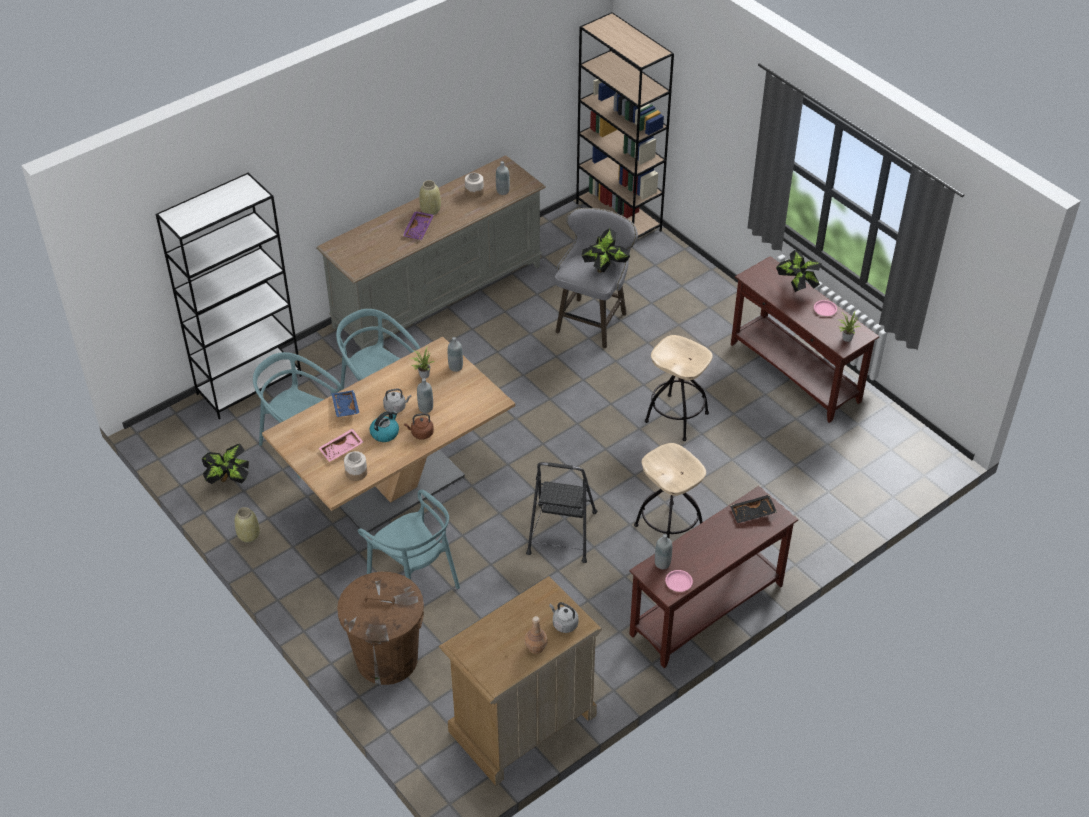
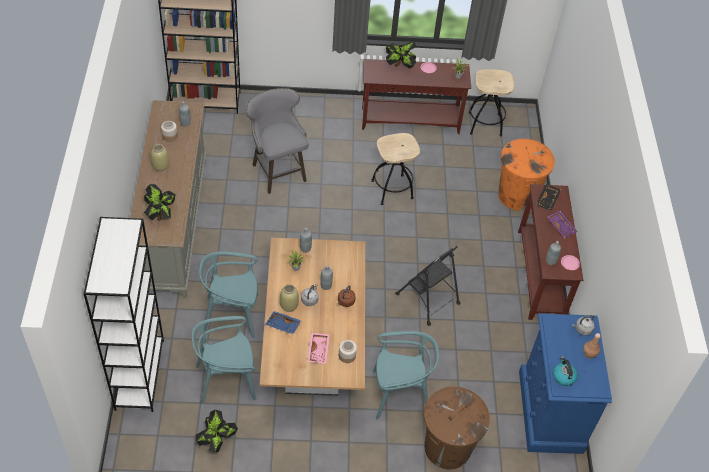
camera: 55 degrees left, 5 degrees up
(249, 535) = (277, 459): beige vase -> beige vase (289, 305)
(385, 433) = (326, 319): kettle -> kettle (563, 376)
(419, 229) = (172, 183): purple tray -> purple tray (561, 226)
(522, 723) = (550, 411): brown dresser -> blue dresser
(605, 269) = (291, 129): potted plant -> potted plant (161, 215)
(669, 528) = (470, 250): beige stool -> beige stool (485, 124)
(801, 524) = (517, 195): none -> orange trash can

